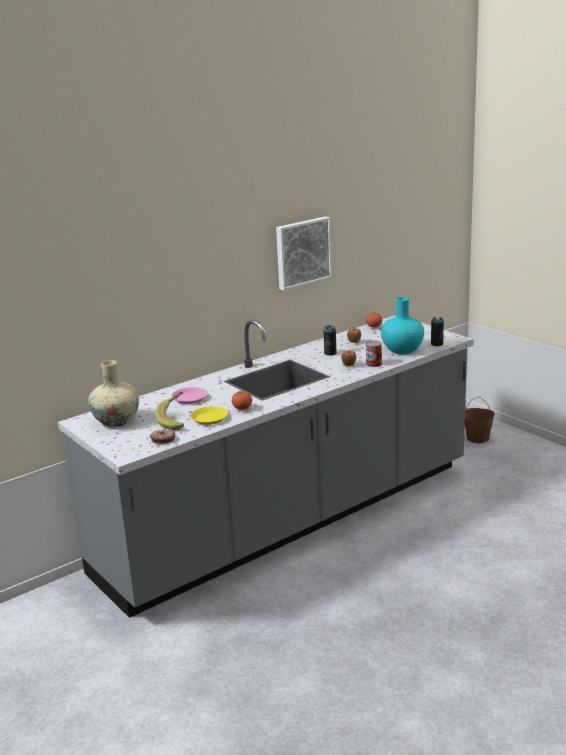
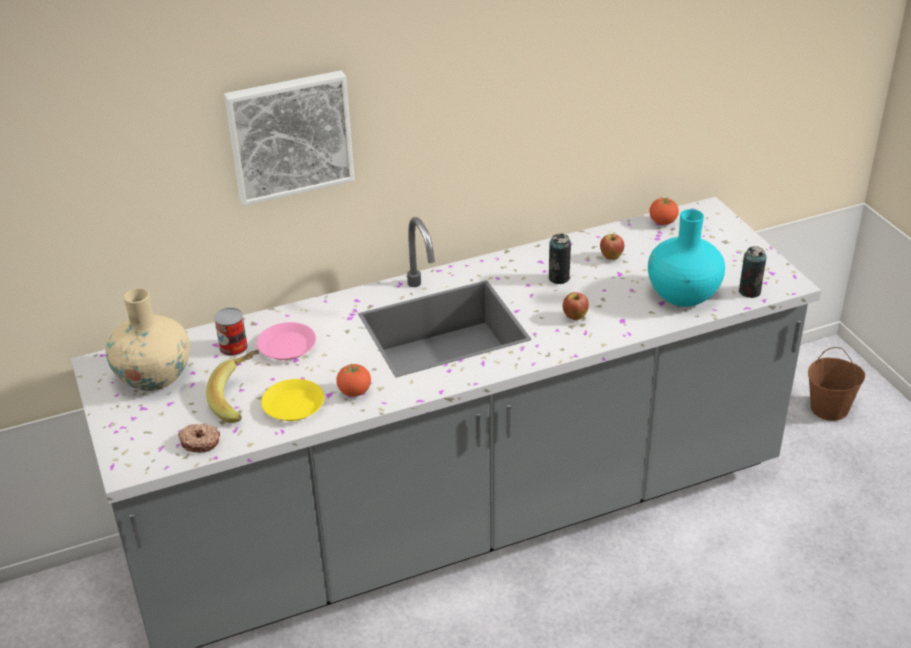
camera: 15 degrees right, 15 degrees up
(302, 252) = (537, 96): picture -> picture (289, 135)
(373, 364) = (618, 322): can -> can (233, 347)

